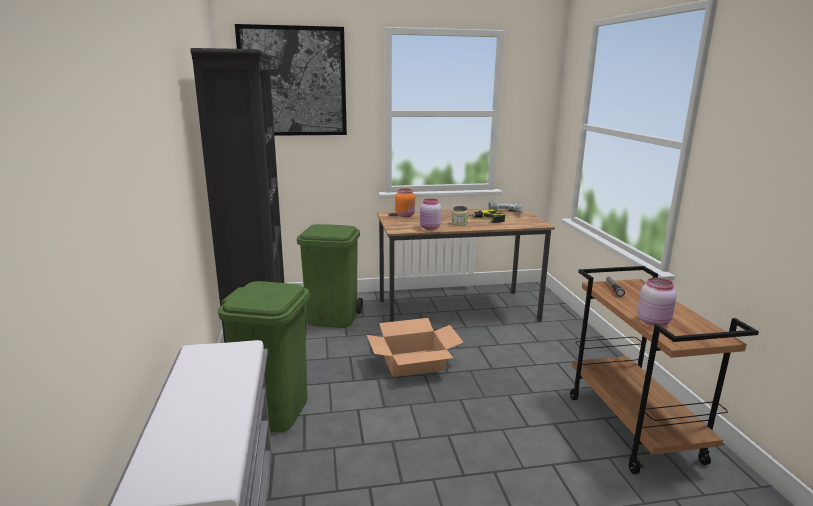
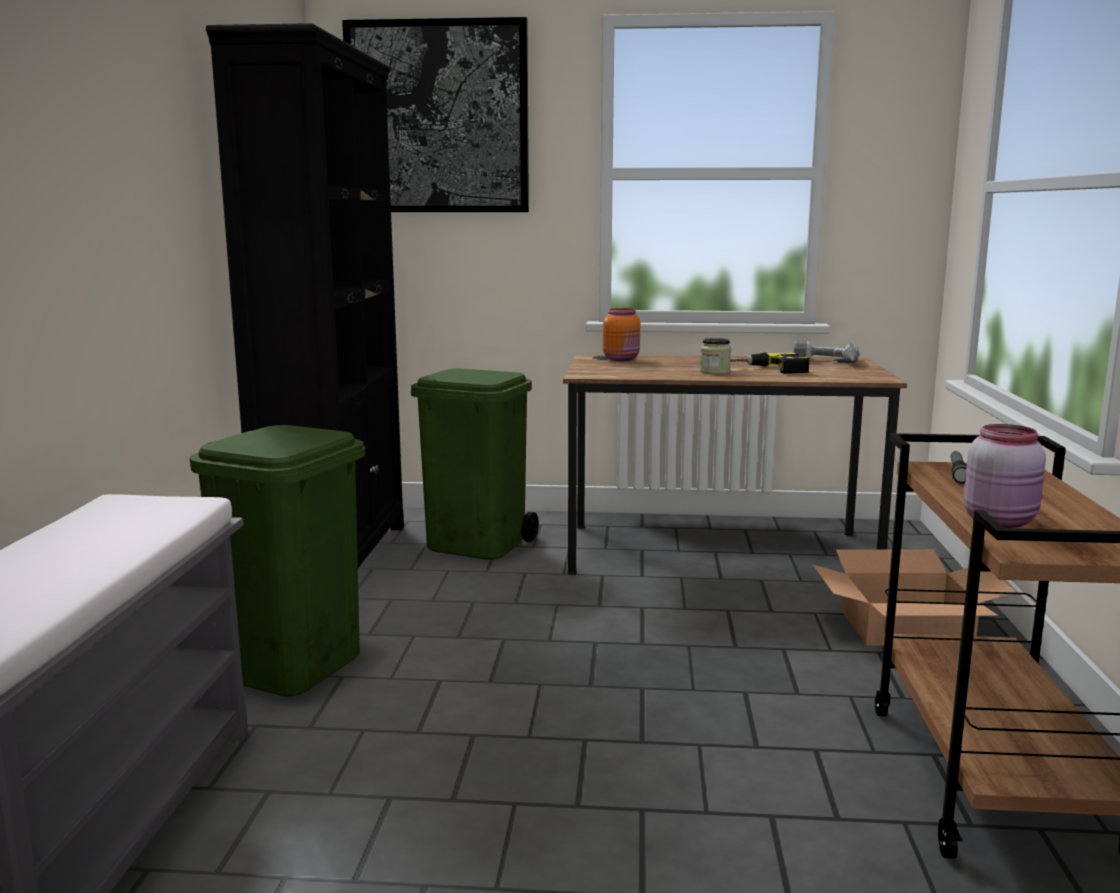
camera: 15 degrees right, 5 degrees down
(414, 362) = (586, 622): cardboard box -> cardboard box (906, 628)
(430, 228) = (650, 374): pink jar -> none

